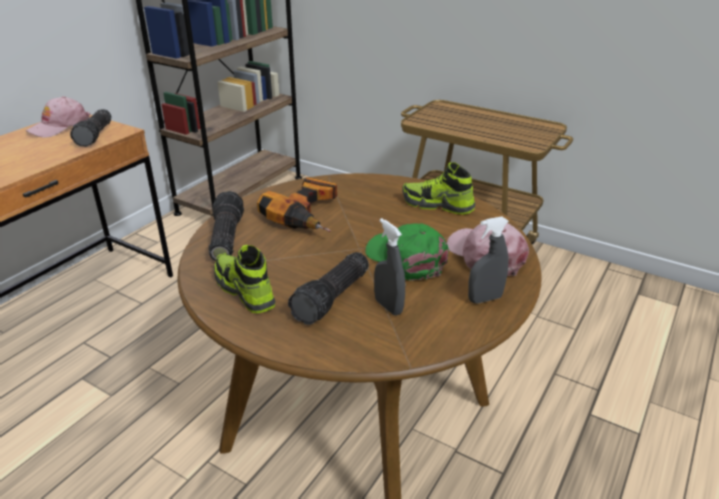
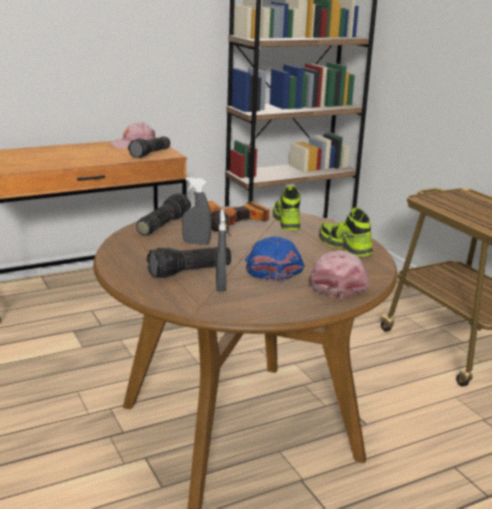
camera: 30 degrees right, 10 degrees down
(244, 291) = (138, 252): shoe -> shoe (286, 221)
(406, 259) = (271, 267): green cap -> blue cap
(485, 299) = (297, 303): grey spray bottle -> grey spray bottle (196, 243)

